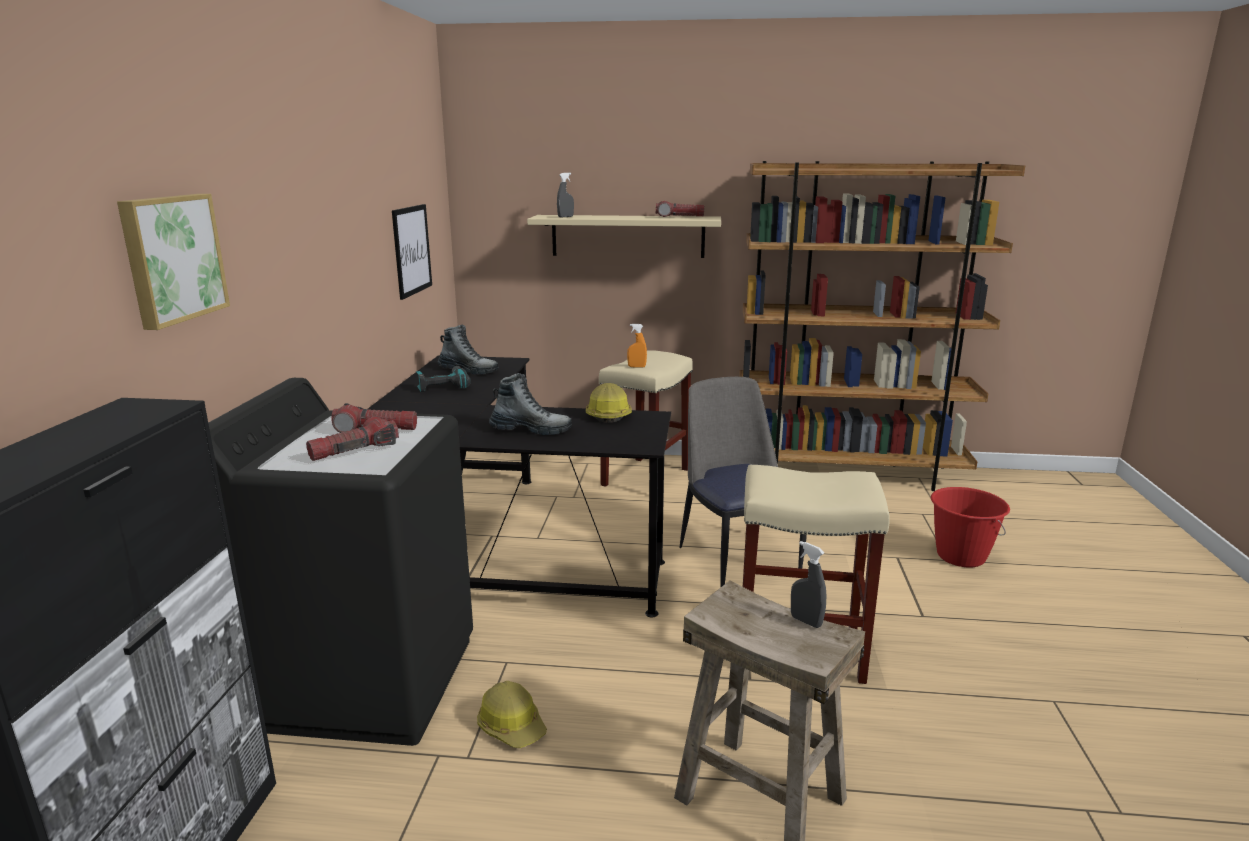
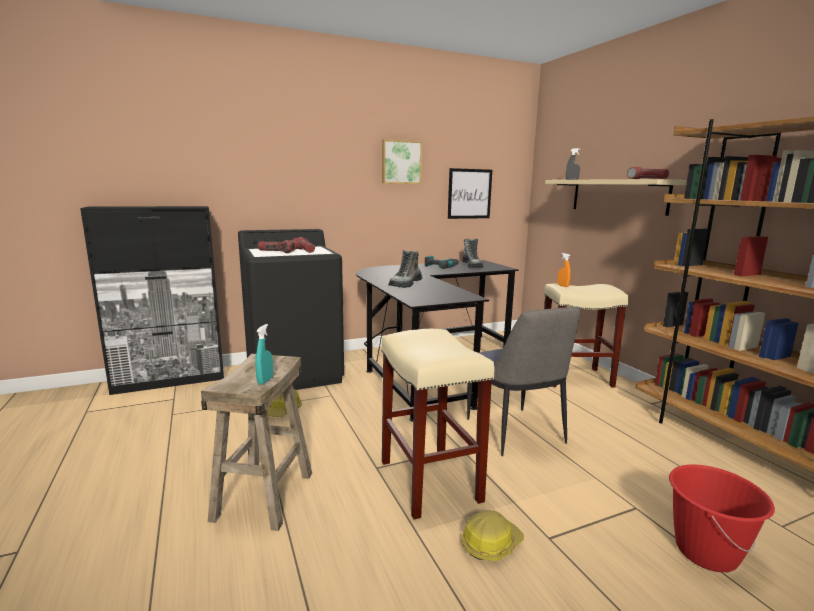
camera: 60 degrees right, 5 degrees down
(172, 258) = (255, 163): picture -> picture (401, 162)
(531, 430) = (405, 284): boot -> boot turned 60 degrees clockwise
(608, 414) = (456, 290): hard hat -> hard hat (490, 544)
(737, 560) = (515, 432): chair -> chair turned 120 degrees clockwise
(806, 621) = (265, 380): grey spray bottle -> turquoise spray bottle

